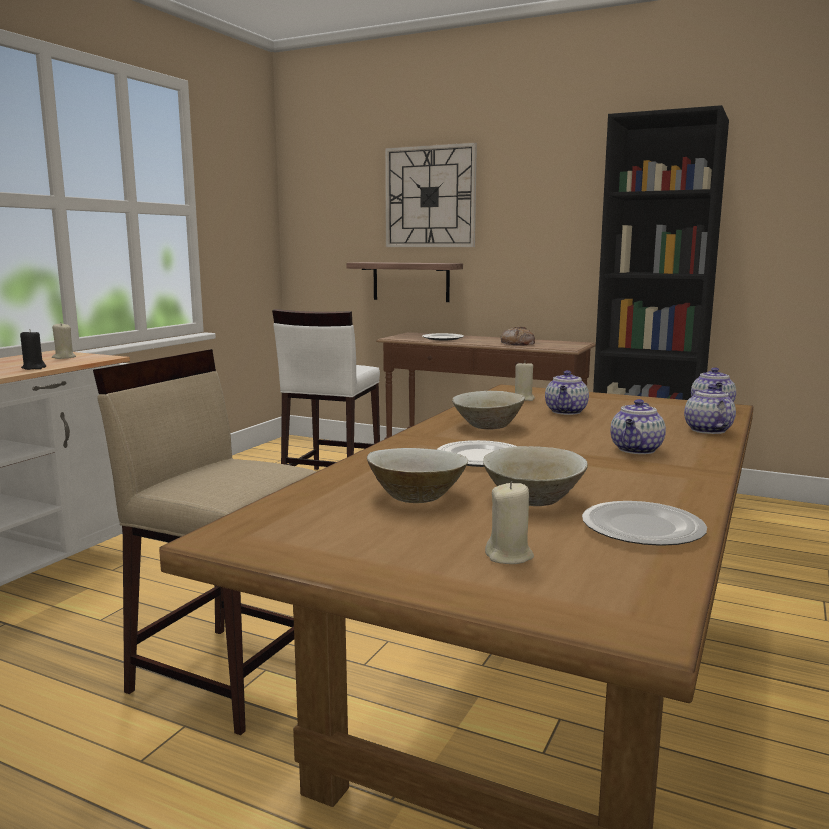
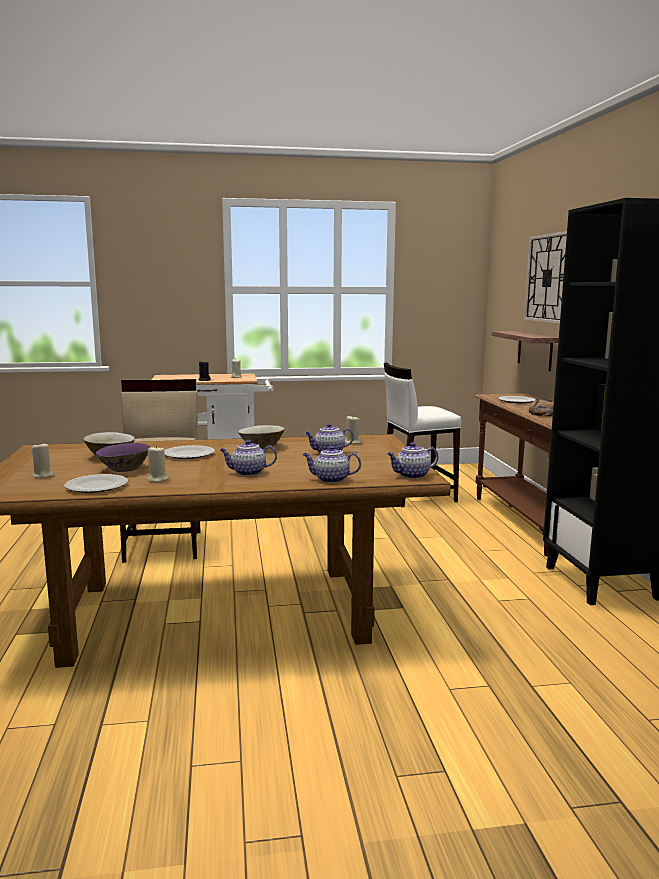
camera: 55 degrees right, 0 degrees up
(532, 499) = (124, 469): beige bowl -> purple bowl
(629, 491) = (157, 479): none -> beige candle
(706, 430) = (330, 479): teapot -> teapot turned 135 degrees counterclockwise

